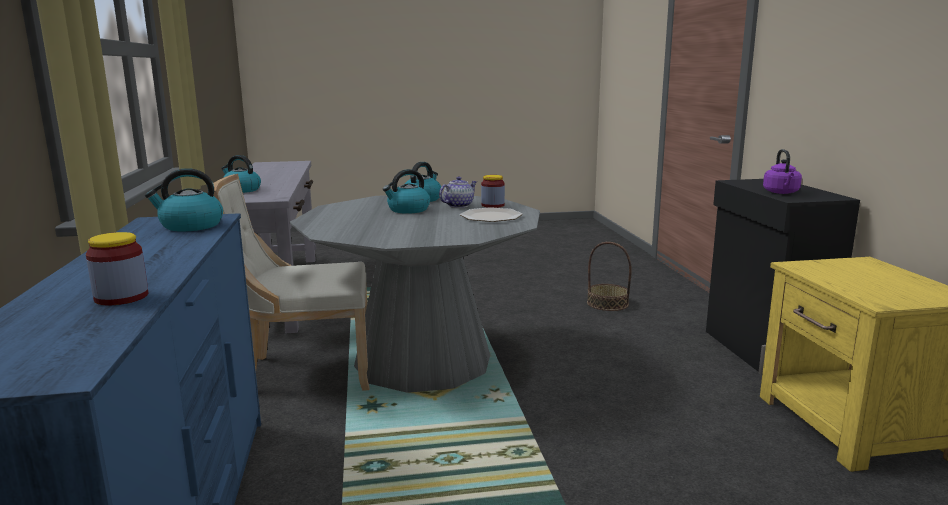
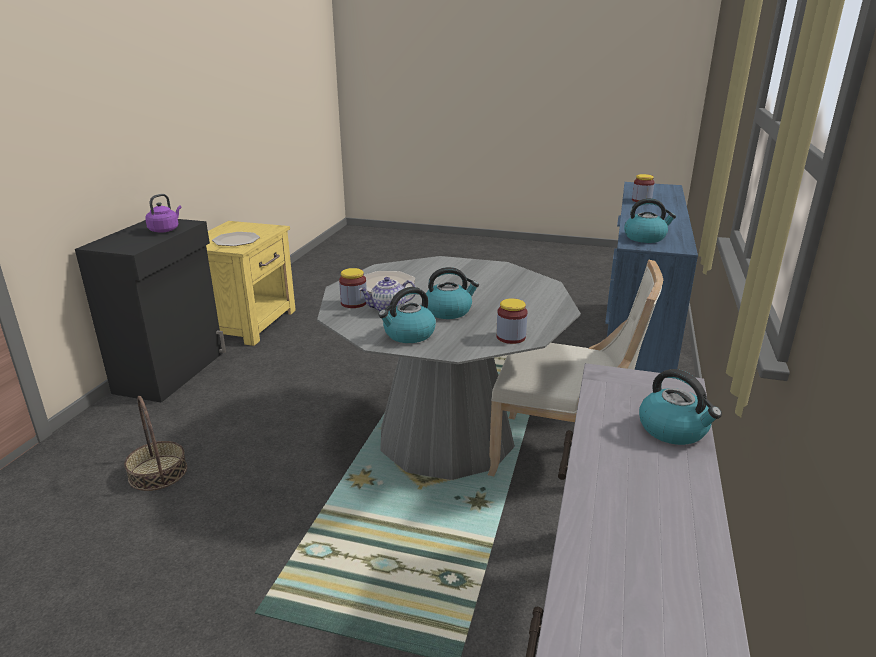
camera: 155 degrees left, 10 degrees up
(346, 205) = (511, 337): none -> jar
(842, 274) = (236, 240): none -> plate

